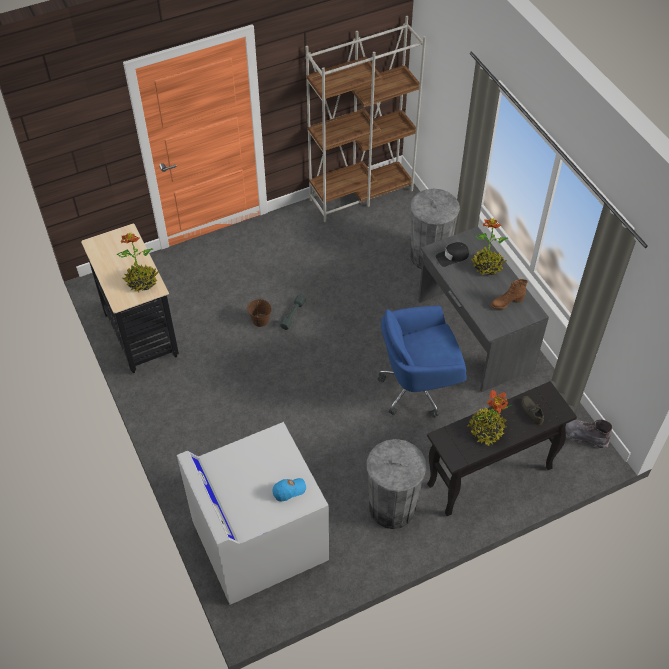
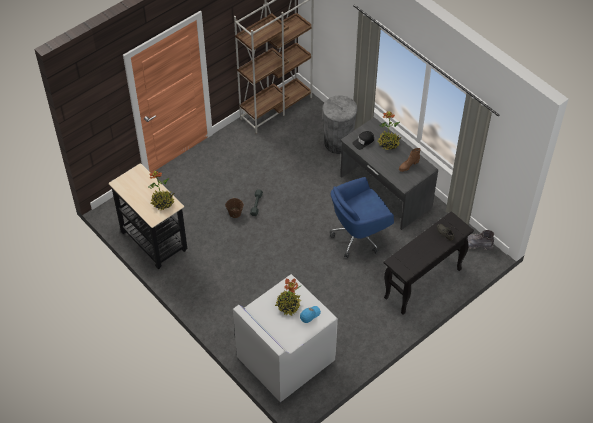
camera: 15 degrees left, 0 degrees up
(392, 507) = (365, 317): grey trash can -> none
(486, 430) = (419, 251): potted plant -> potted plant (288, 305)

